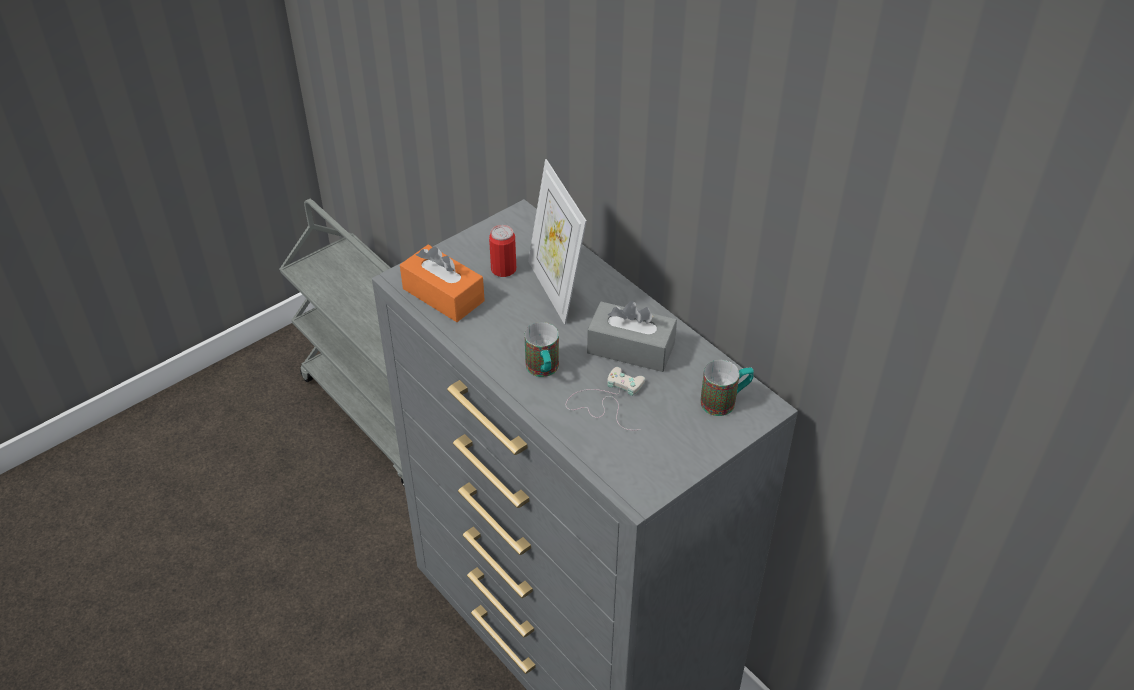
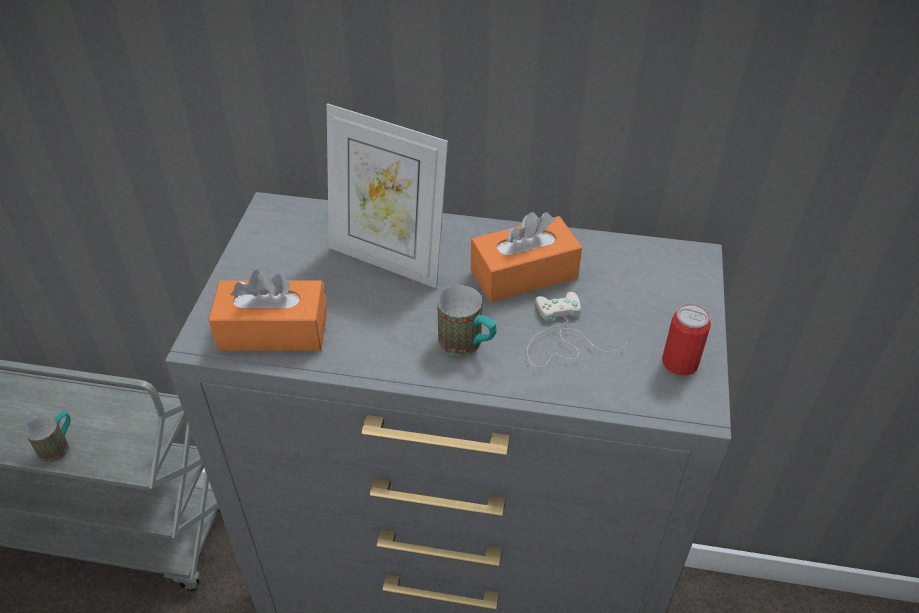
camera: 40 degrees left, 0 degrees up
(503, 269) = (311, 269): can -> can (680, 362)
(630, 348) = (524, 274): grey tissue box -> orange tissue box
(725, 401) = (659, 272): mug -> mug (59, 445)

